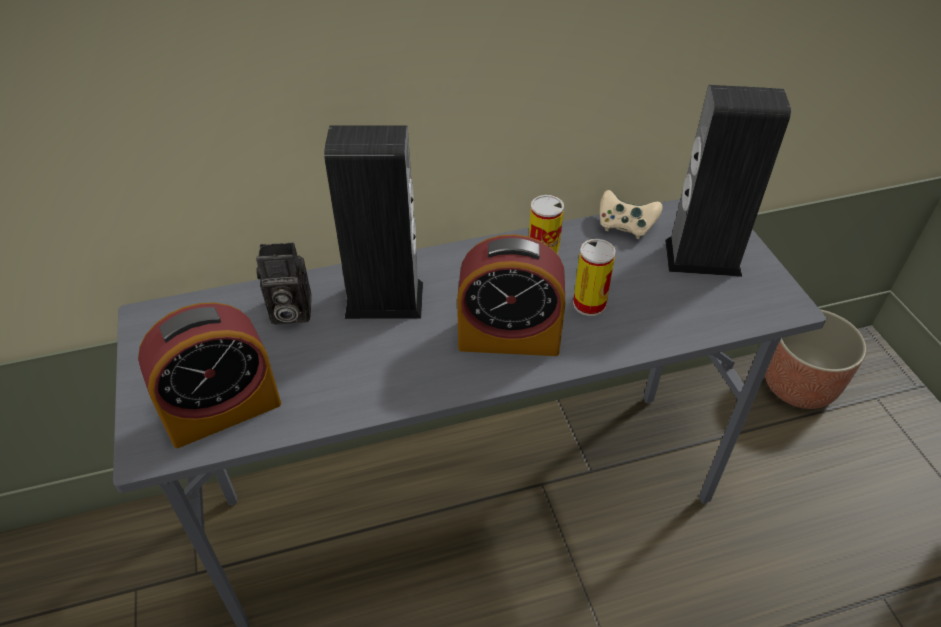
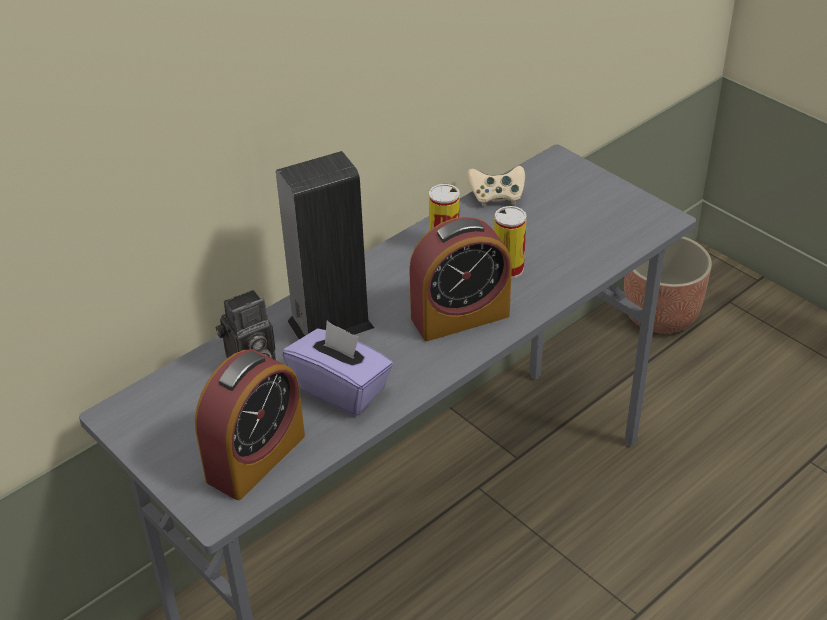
camera: 25 degrees left, 5 degrees down
(347, 369) = (340, 388): none -> purple tissue box
(702, 257) = (575, 202): speaker -> none

